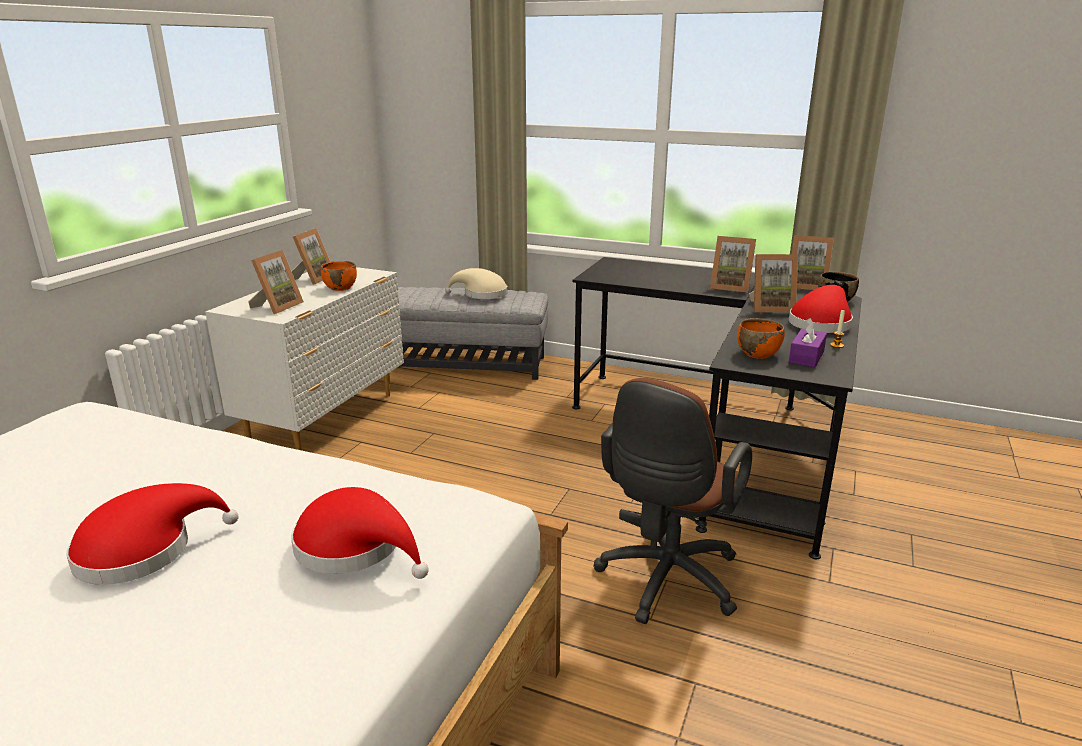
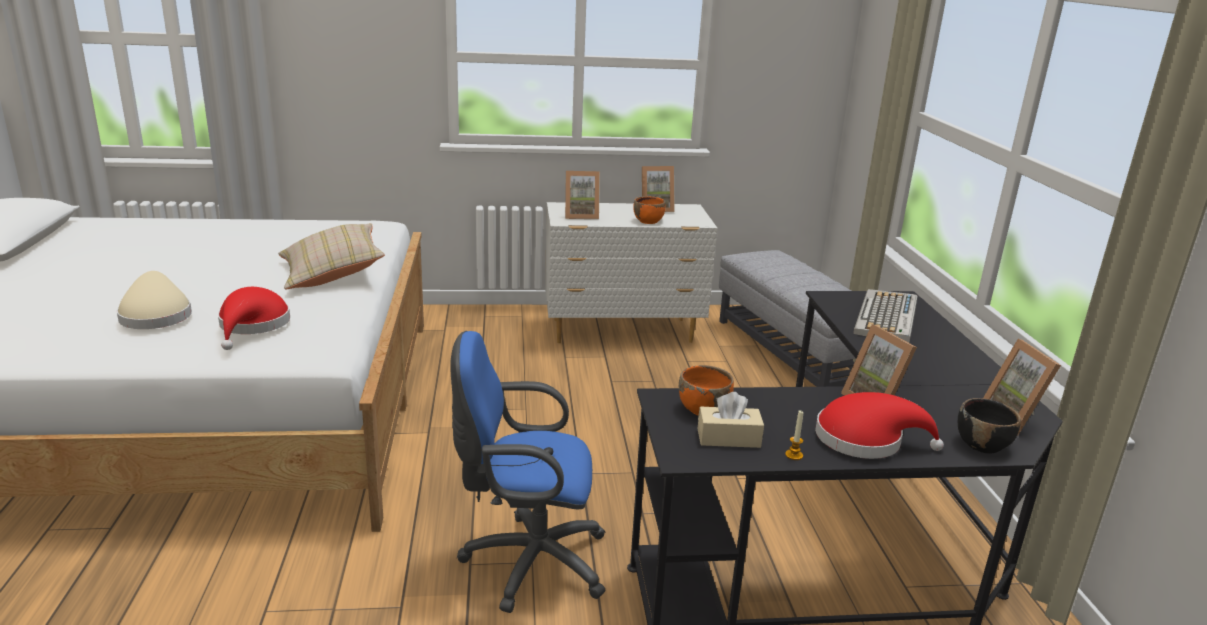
camera: 60 degrees right, 0 degrees up
(144, 550) = (234, 281): red hat -> none
(222, 470) = (332, 274): none -> beige pillow
(481, 294) = (819, 287): beige hat -> beige hat (156, 315)
(643, 273) = (887, 318): none -> keyboard
(665, 582) = (527, 562): brown office chair -> blue office chair
(730, 287) = (920, 371): picture frame -> none
(806, 357) = (728, 438): purple tissue box -> beige tissue box

